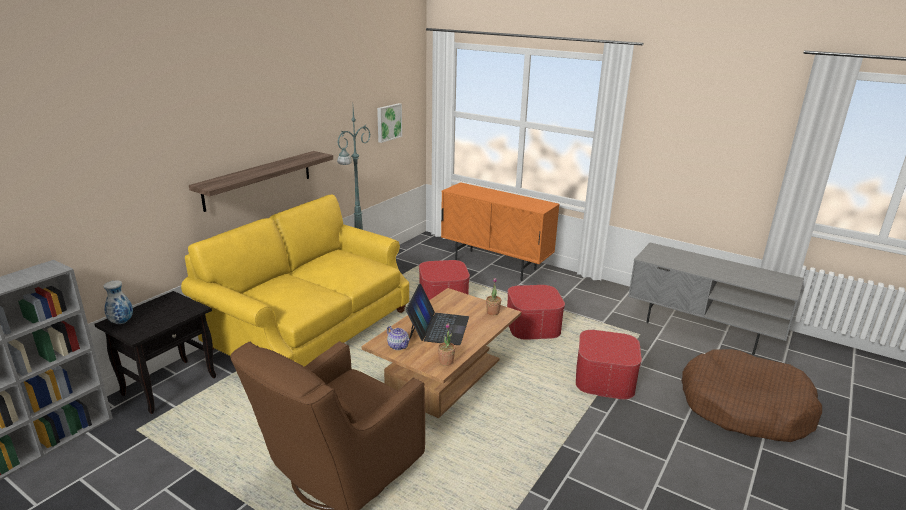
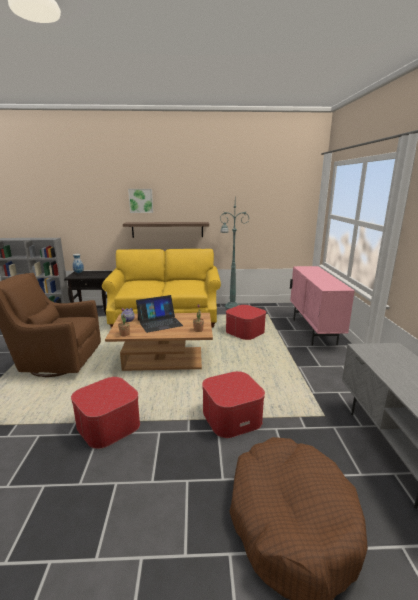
camera: 55 degrees right, 5 degrees down
(388, 122) = (277, 216): picture -> picture (141, 200)
(495, 265) = (313, 331): orange cabinet -> pink cabinet
(533, 326) = (260, 367): ottoman -> ottoman (108, 425)

